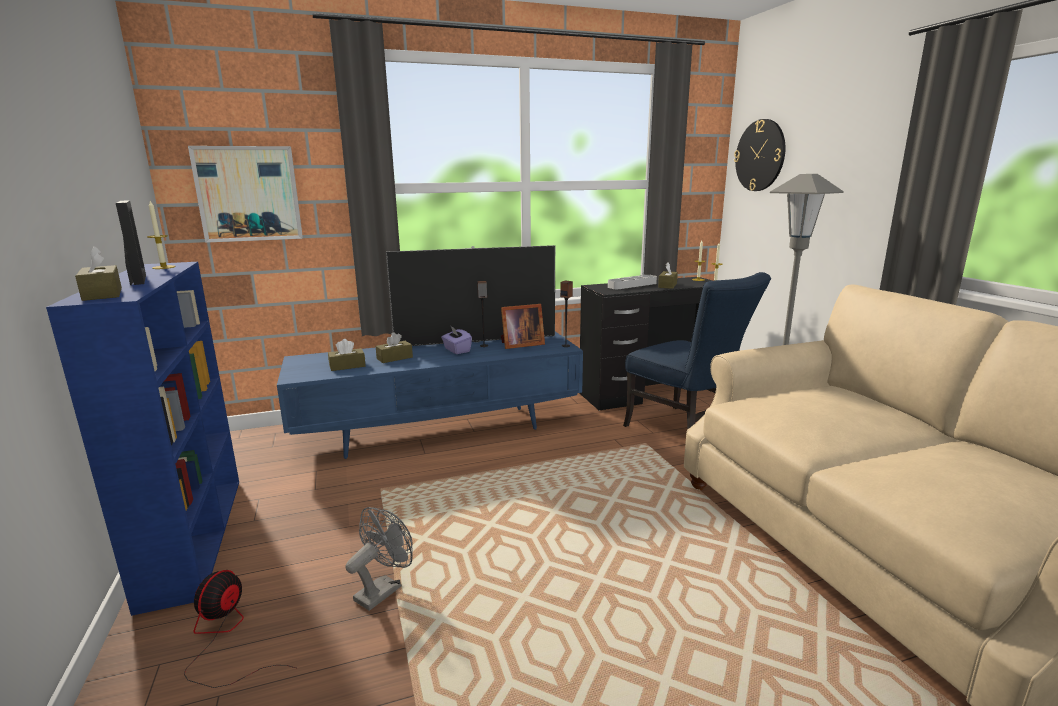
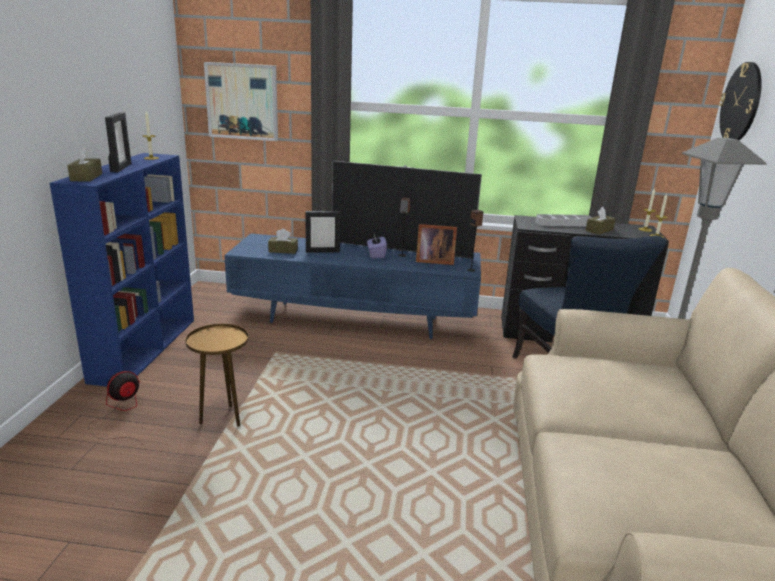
camera: 25 degrees right, 5 degrees up
(383, 589) = (223, 418): grey fan -> brown side table
(394, 358) = (322, 251): brown tissue box -> picture frame

